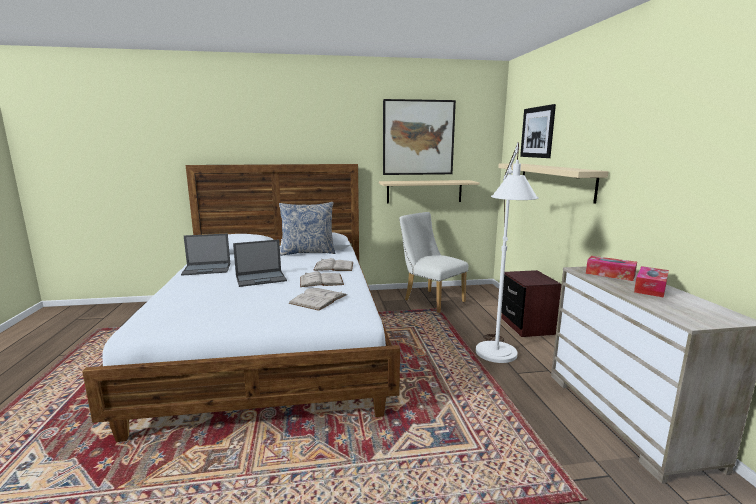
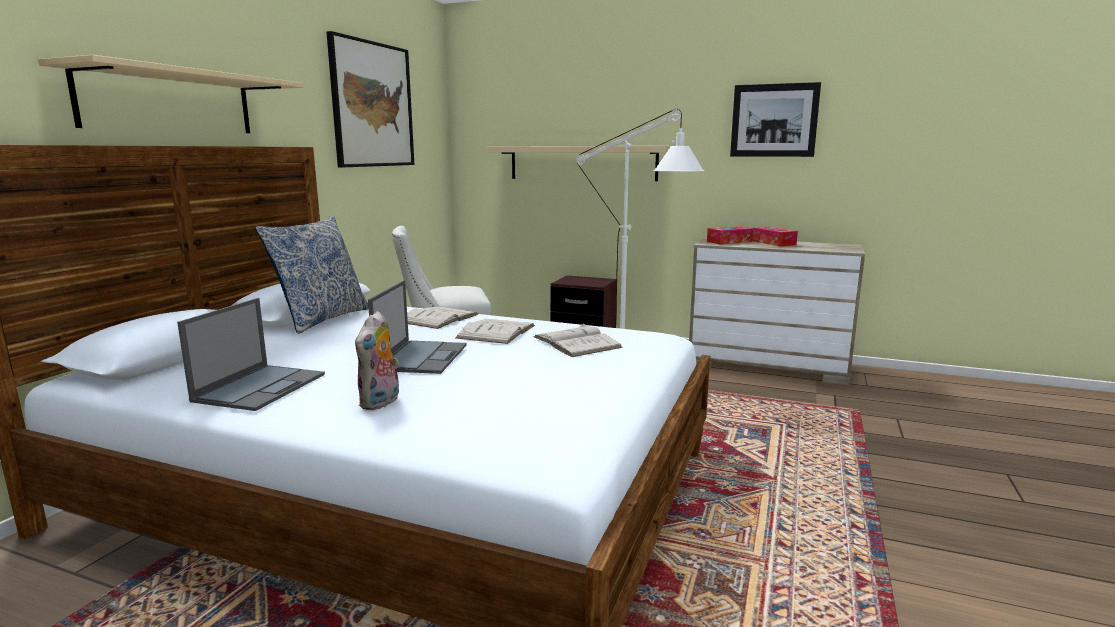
camera: 60 degrees left, 0 degrees up
(197, 287) = (381, 403): none -> plush toy
(424, 191) = (386, 194): beige shelf -> beige shelf (169, 102)
(537, 132) = (535, 105): picture -> picture (774, 120)

